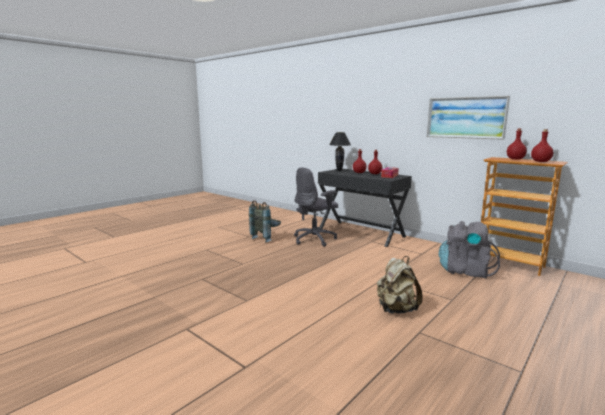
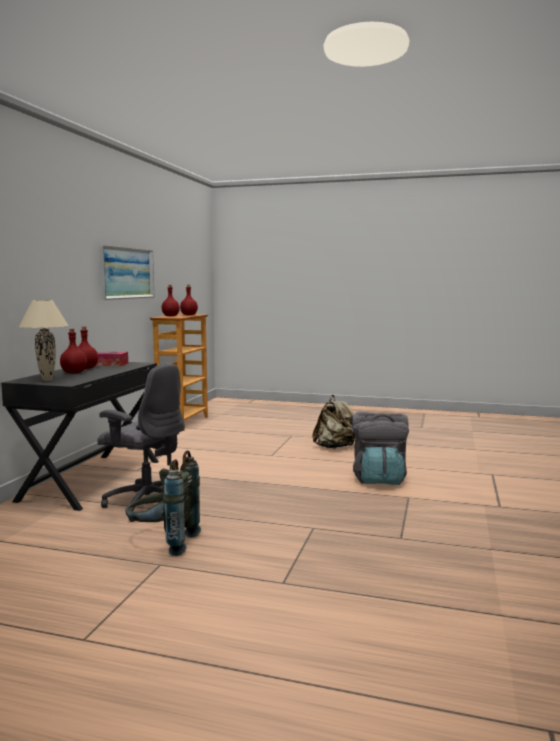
camera: 115 degrees left, 5 degrees down
(339, 170) = (47, 380): black table lamp -> beige table lamp
(465, 271) = (218, 433): grey backpack -> grey backpack (378, 479)

